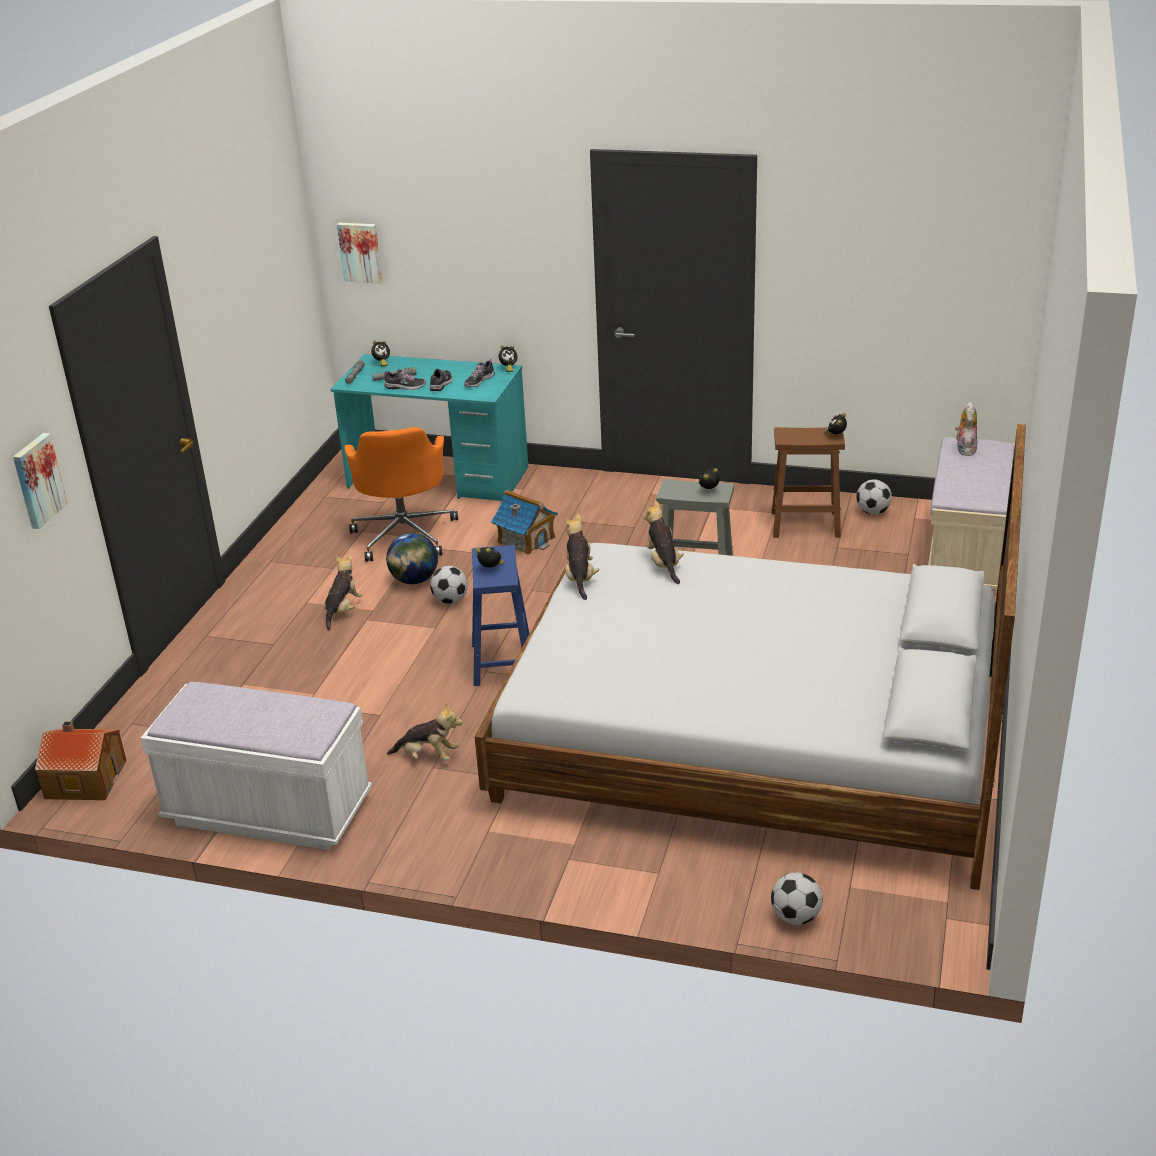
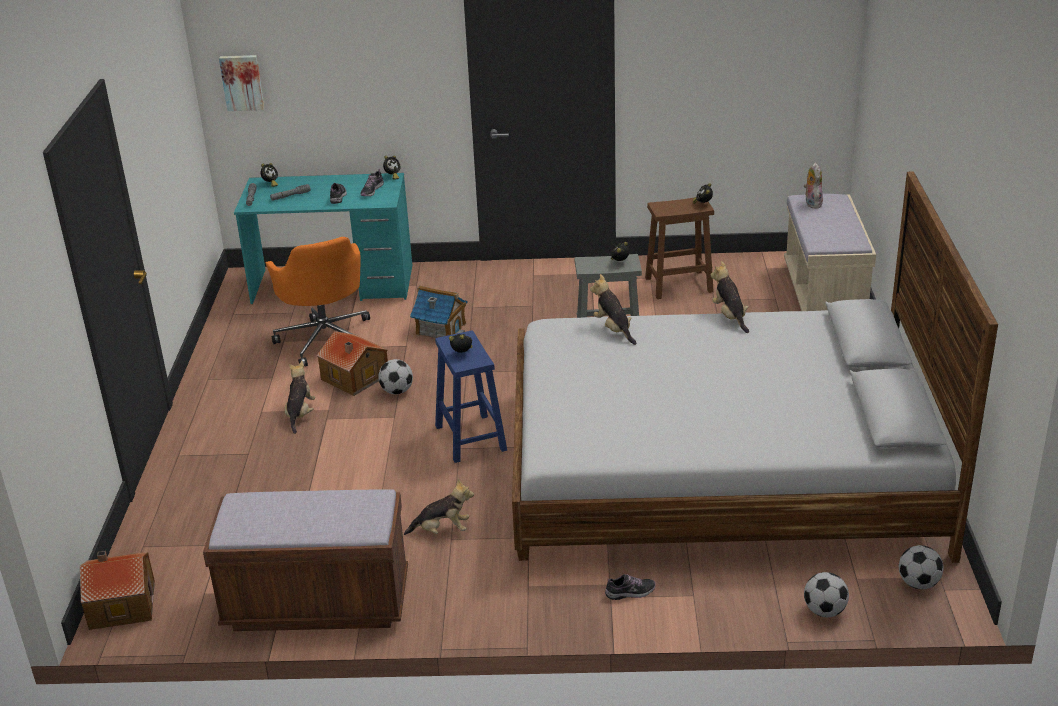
camera: 15 degrees left, 0 degrees up
(37, 480) = (52, 321): picture -> none
(268, 811) = (317, 603): white bench -> brown bench
(405, 387) = (305, 203): shoe -> shoe (630, 592)
(414, 580) = (355, 378): globe -> toy house
(580, 578) = (546, 351): plush toy -> plush toy (730, 316)
(873, 512) = (730, 267): football -> football (918, 583)

